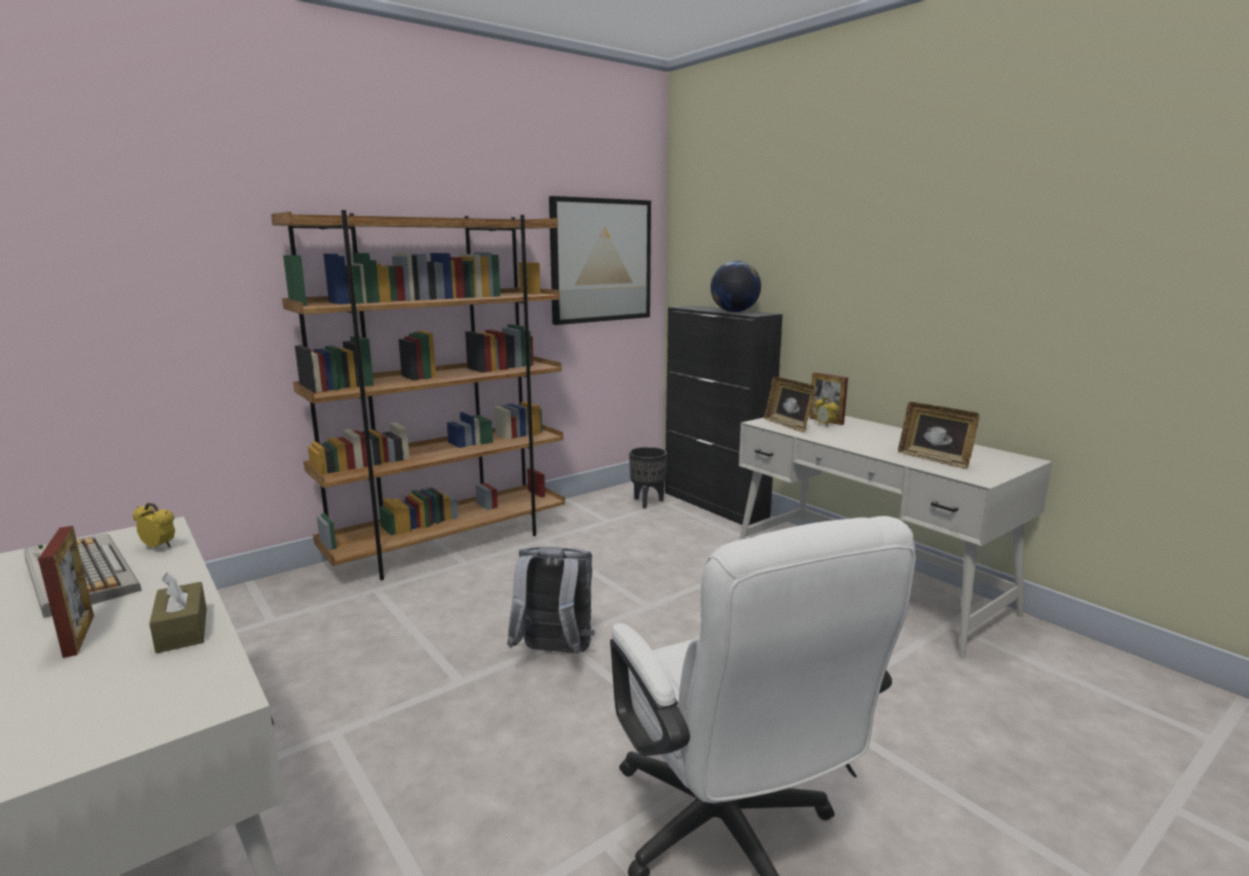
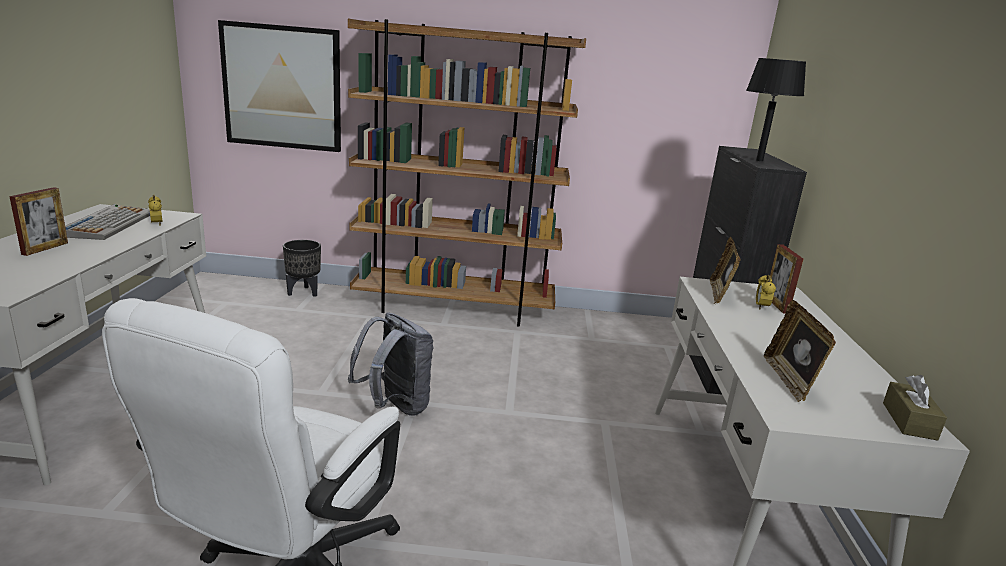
camera: 40 degrees right, 5 degrees up
(182, 630) = (70, 262): brown tissue box -> brown tissue box (909, 421)
(601, 260) = (668, 88): picture -> picture (282, 87)
(647, 502) = (651, 338): black planter -> black planter (304, 292)
(734, 312) = (759, 160): globe -> black table lamp

